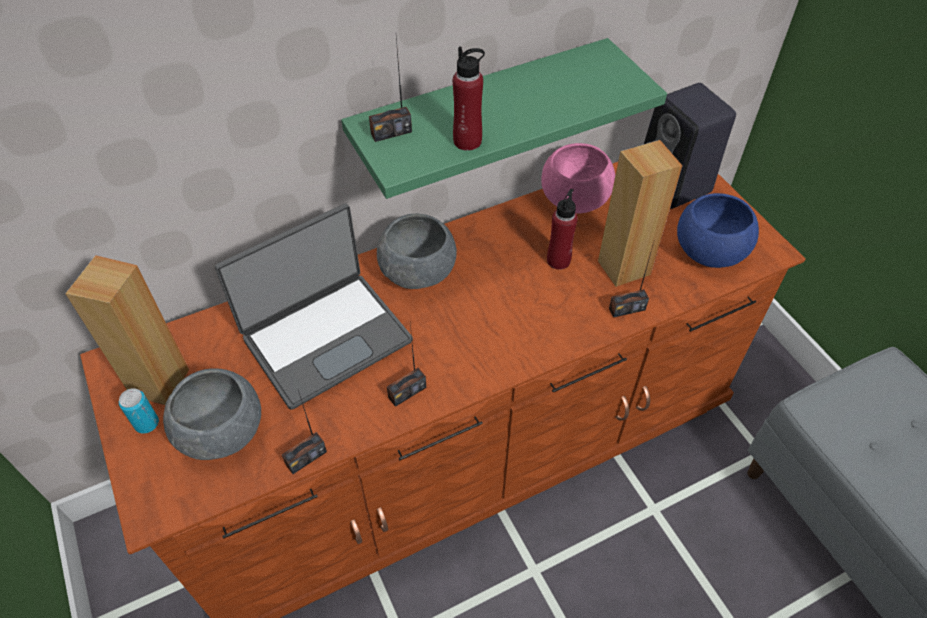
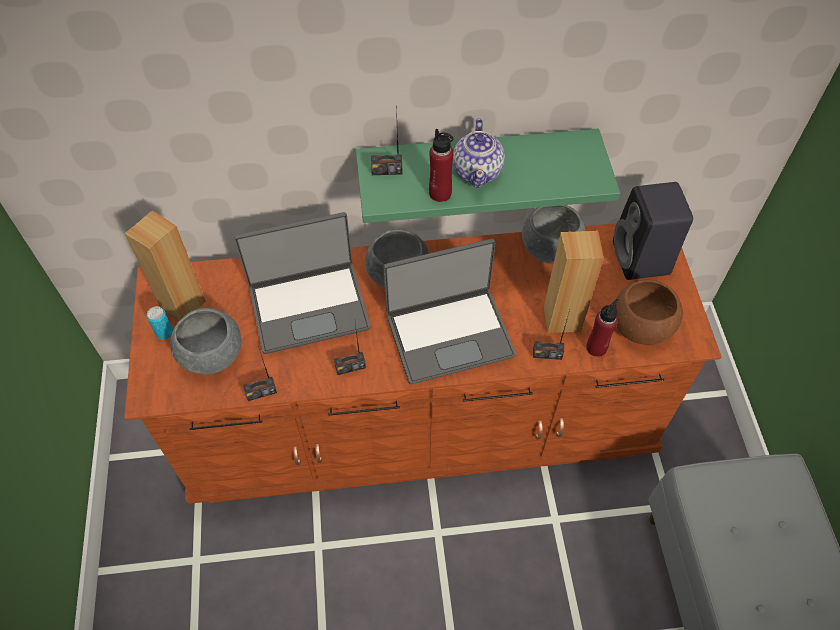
camera: 20 degrees right, 5 degrees up
(499, 108) = (478, 171): none -> teapot
(507, 320) = (449, 334): none -> laptop
(558, 260) = (512, 297): red bottle -> red bottle (596, 347)
(574, 199) = (550, 248): pink bowl -> grey bowl
(709, 250) = (641, 325): blue bowl -> brown bowl

